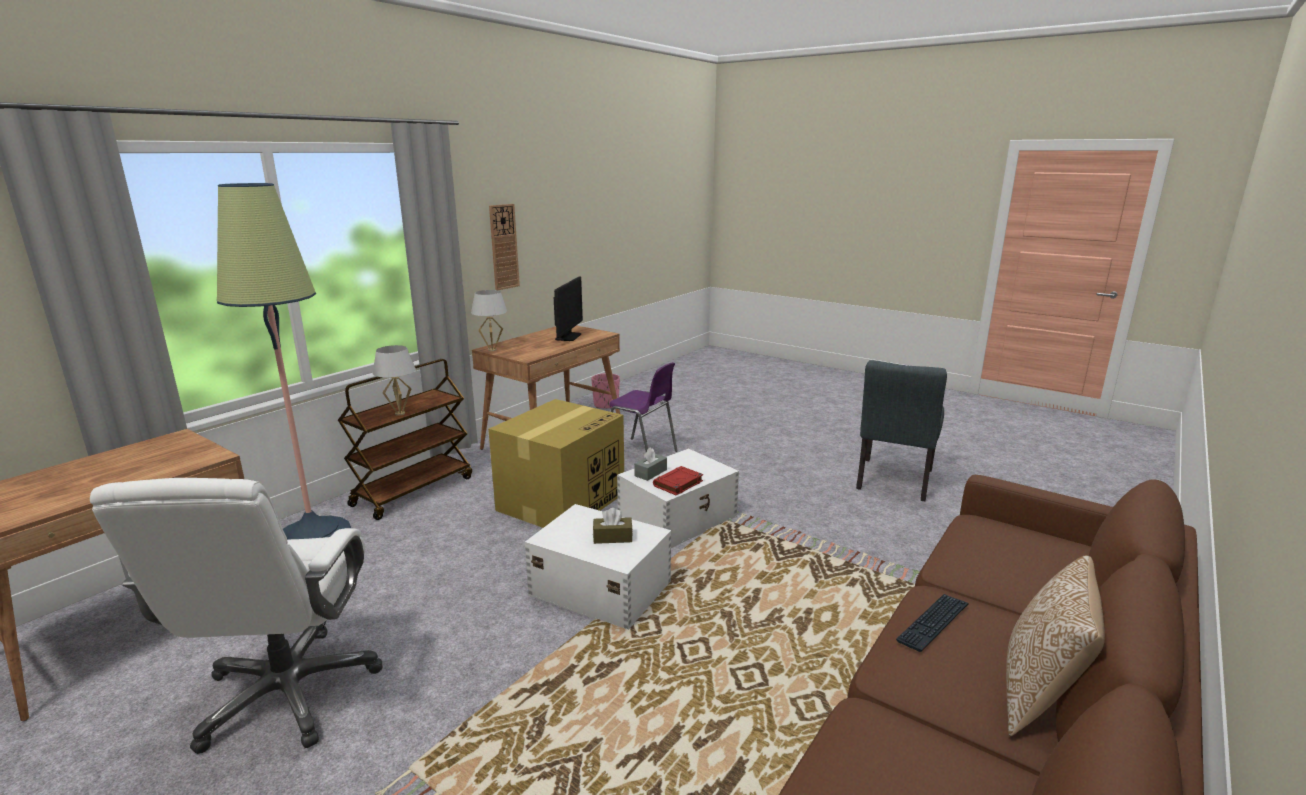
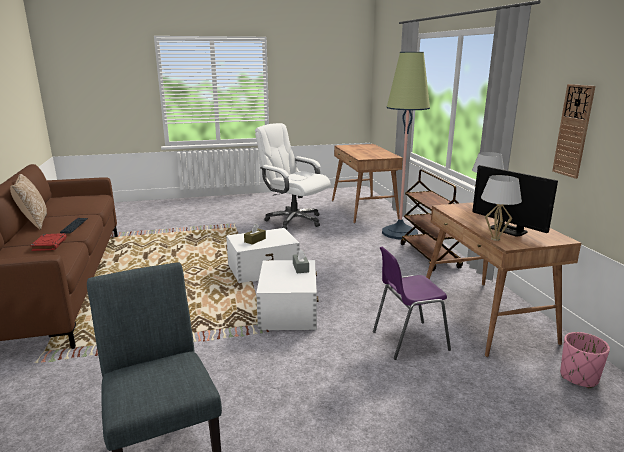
camera: 130 degrees right, 0 degrees up
(400, 413) = (424, 199): white table lamp -> white table lamp (495, 239)
(562, 501) = (363, 286): cardboard box -> none
(678, 484) = (274, 269): red book -> red book (49, 244)

